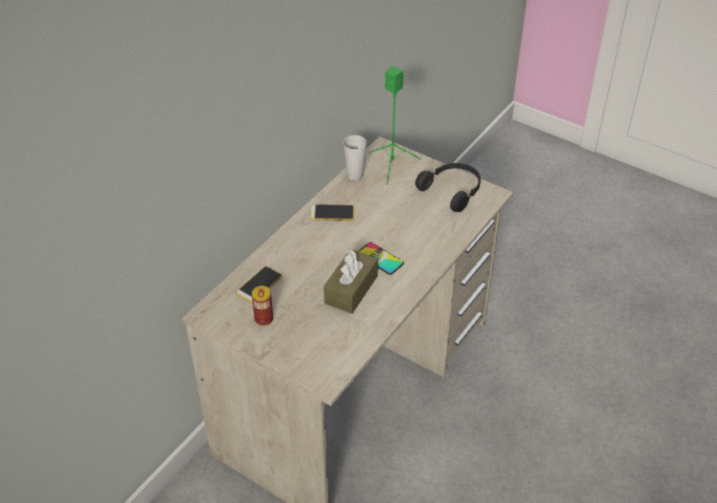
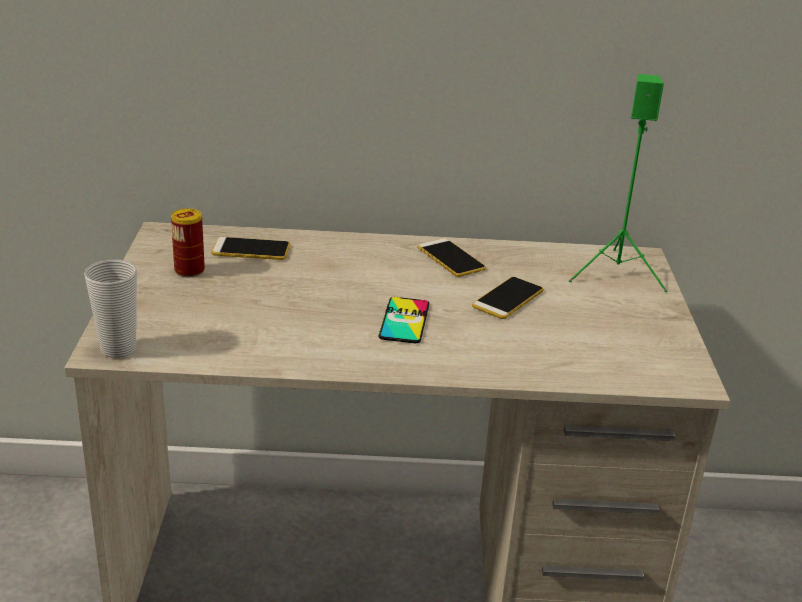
camera: 55 degrees right, 15 degrees down
(351, 289) = (313, 316): brown tissue box -> none
(355, 175) = (551, 253): cup -> cup (118, 349)
(387, 213) = (508, 299): none -> phone
(452, 190) = (640, 339): black headphones -> none

